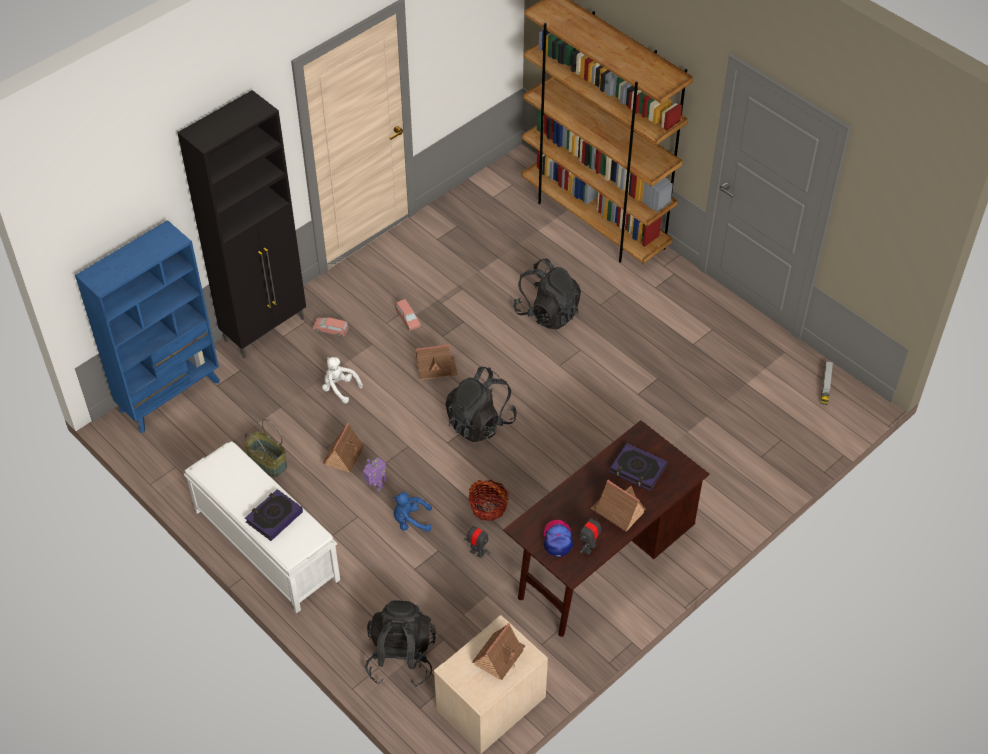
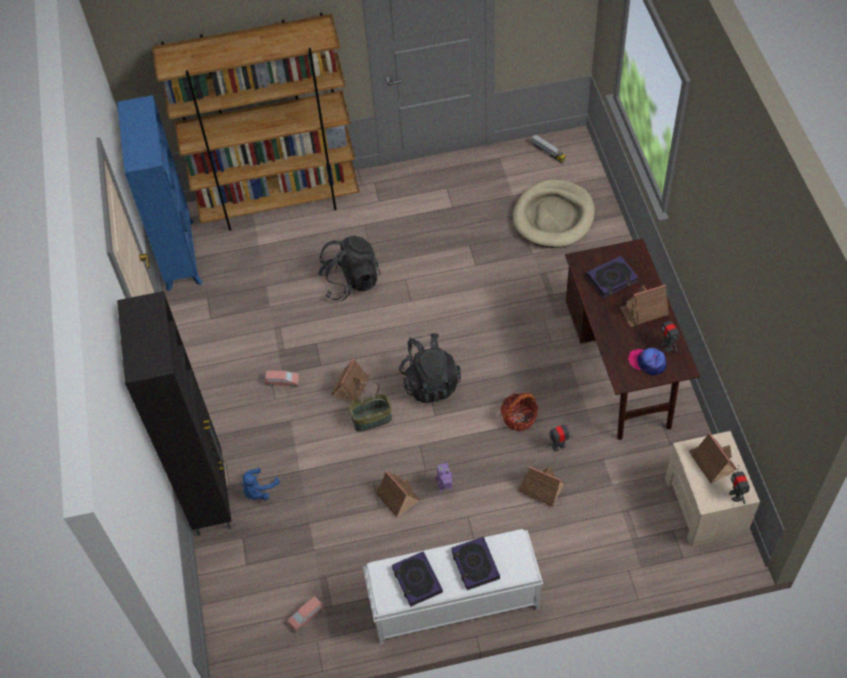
camera: 55 degrees left, 5 degrees up
(170, 395) = (230, 609): blue bookcase -> blue bookcase (180, 254)
(235, 483) = (417, 580): none -> book
(266, 462) = (363, 561): basket -> basket (371, 419)
(331, 330) = (250, 444): pink toy car -> pink toy car (306, 616)
(339, 388) = (321, 467): white plush toy -> none
(401, 657) = (628, 549): black backpack -> none
(411, 521) = (497, 479): blue plush toy -> blue plush toy (259, 491)
(422, 559) = (541, 488): none -> toy house
(474, 692) = (736, 495): none -> toy robot
(746, 428) = (553, 217): none -> beige dog bed

